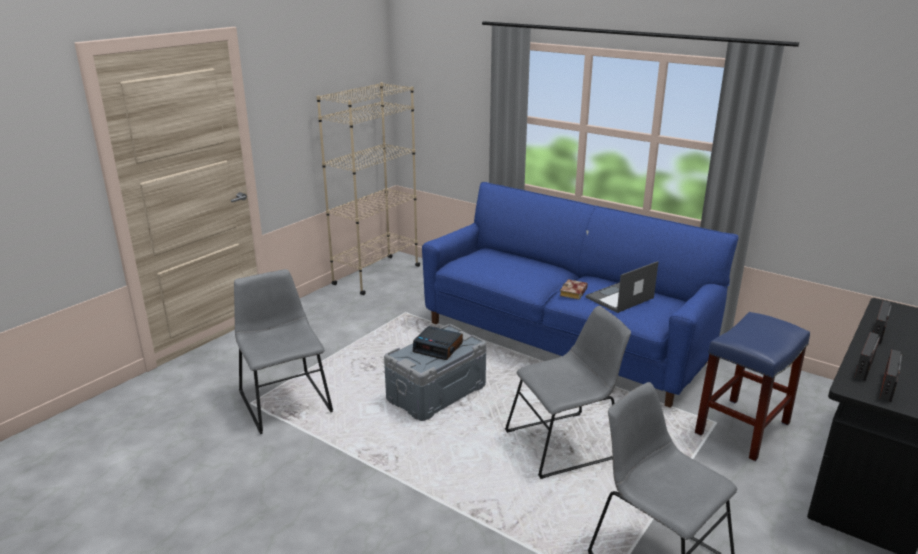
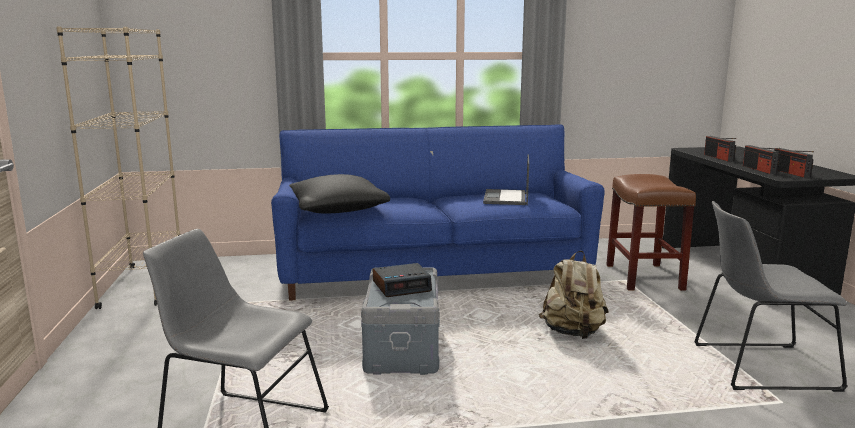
camera: 45 degrees left, 10 degrees down
(474, 264) = (336, 209): none -> black pillow
(566, 443) = (573, 333): grey chair -> beige backpack
(574, 293) = (467, 204): book -> none
(742, 427) = (643, 277): blue stool -> brown stool

